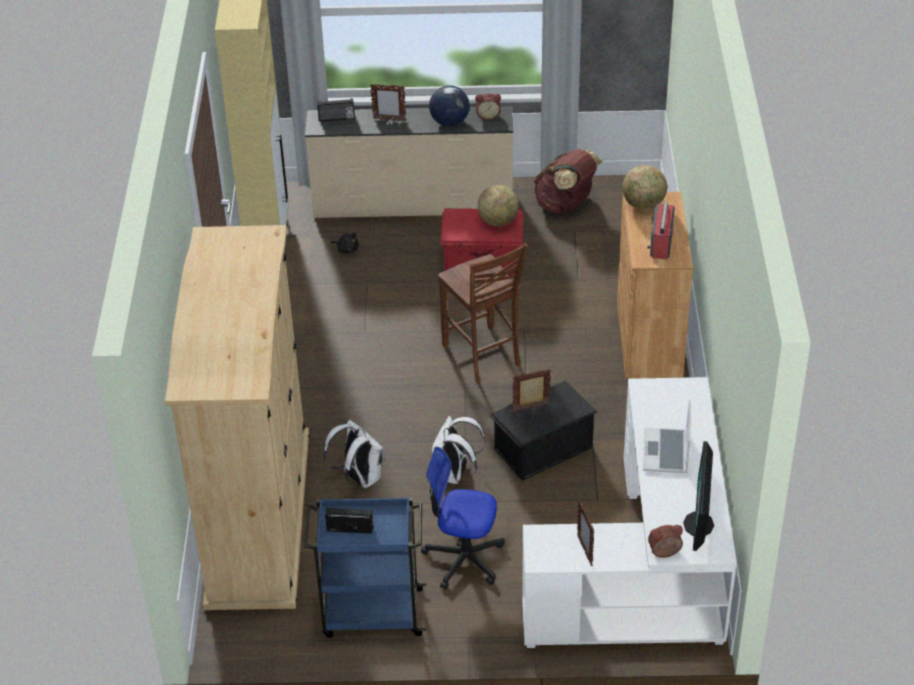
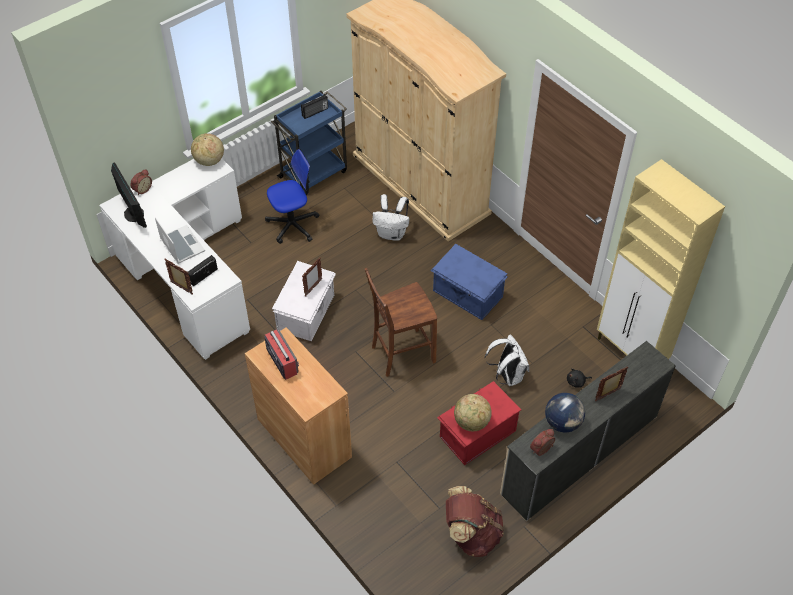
camera: 140 degrees right, 10 degrees up
(336, 118) = (645, 371): radio -> radio (203, 275)
(354, 370) = (467, 294): none -> blue storage box
(454, 474) = (342, 266): white backpack -> white backpack (507, 375)
(482, 356) = (401, 353): brown chair -> brown chair turned 45 degrees counterclockwise
(542, 447) = (307, 312): black storage box -> white storage box
(584, 551) = (189, 174): picture frame -> picture frame (182, 288)
(643, 205) = (322, 389): globe -> globe (209, 161)

